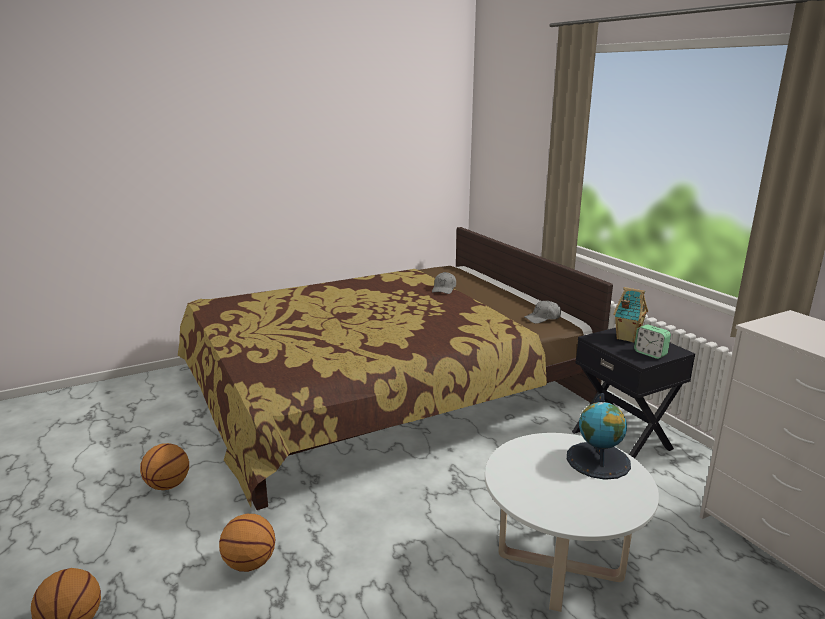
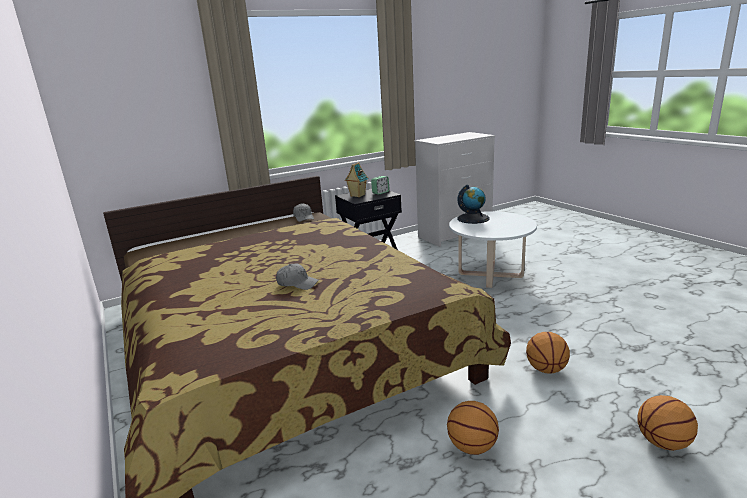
camera: 90 degrees left, 0 degrees up
(444, 289) = (226, 242): grey cap -> grey cap (297, 283)

